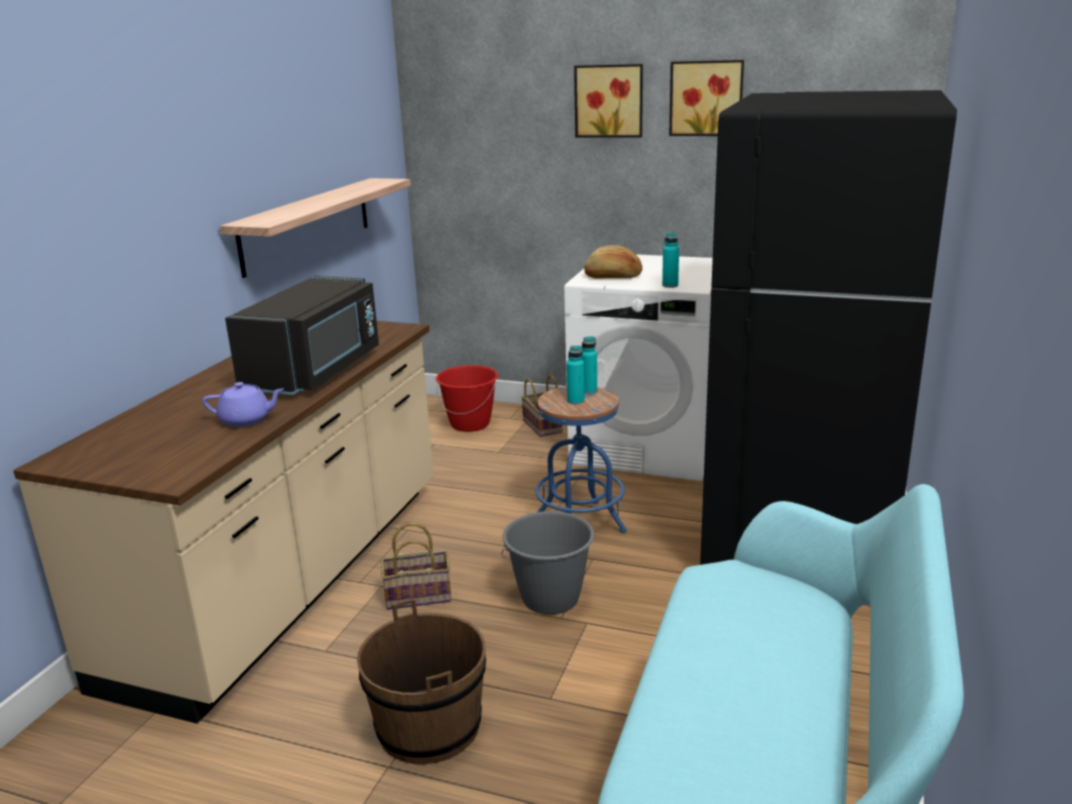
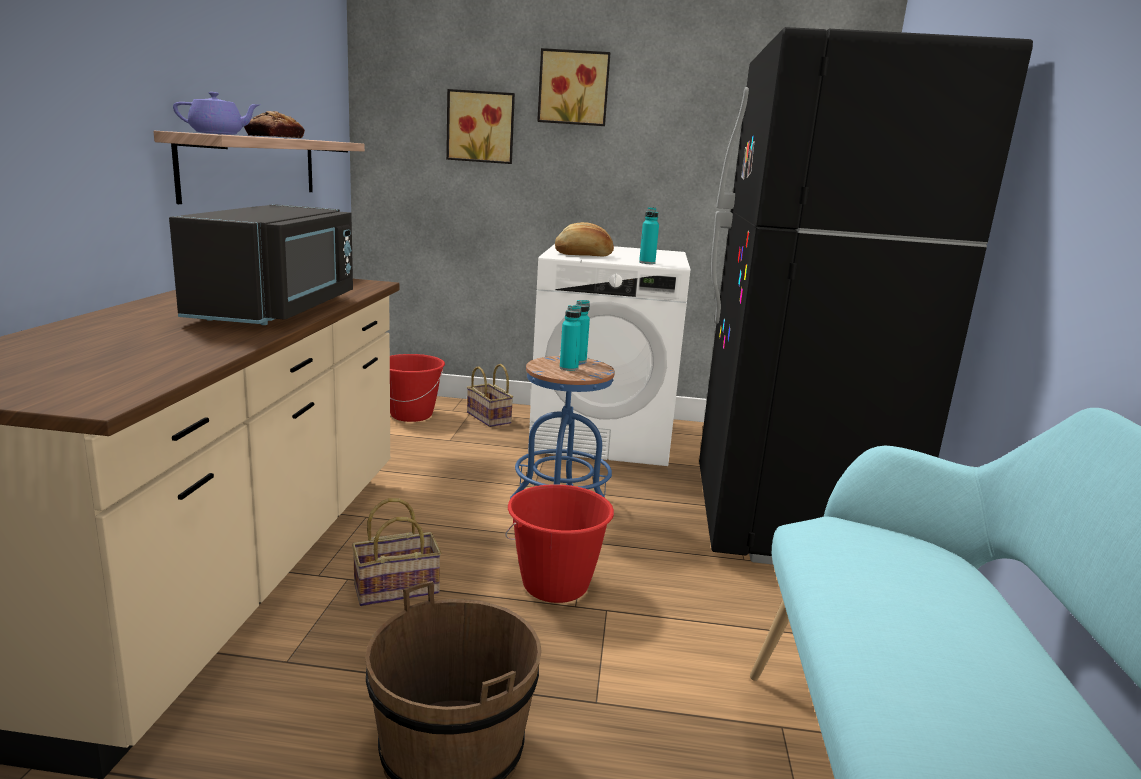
camera: 15 degrees left, 5 degrees down
(246, 420) = (198, 346): purple teapot -> purple teapot (218, 134)
(321, 201) = (275, 137): none -> bread
(550, 599) = (555, 585): grey bucket -> red bucket
(706, 98) = (670, 92): picture -> picture (481, 127)

